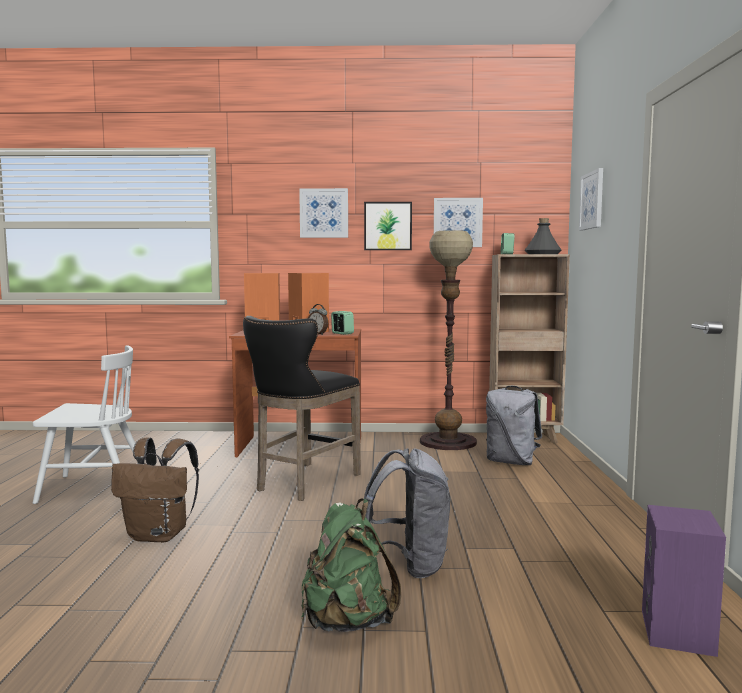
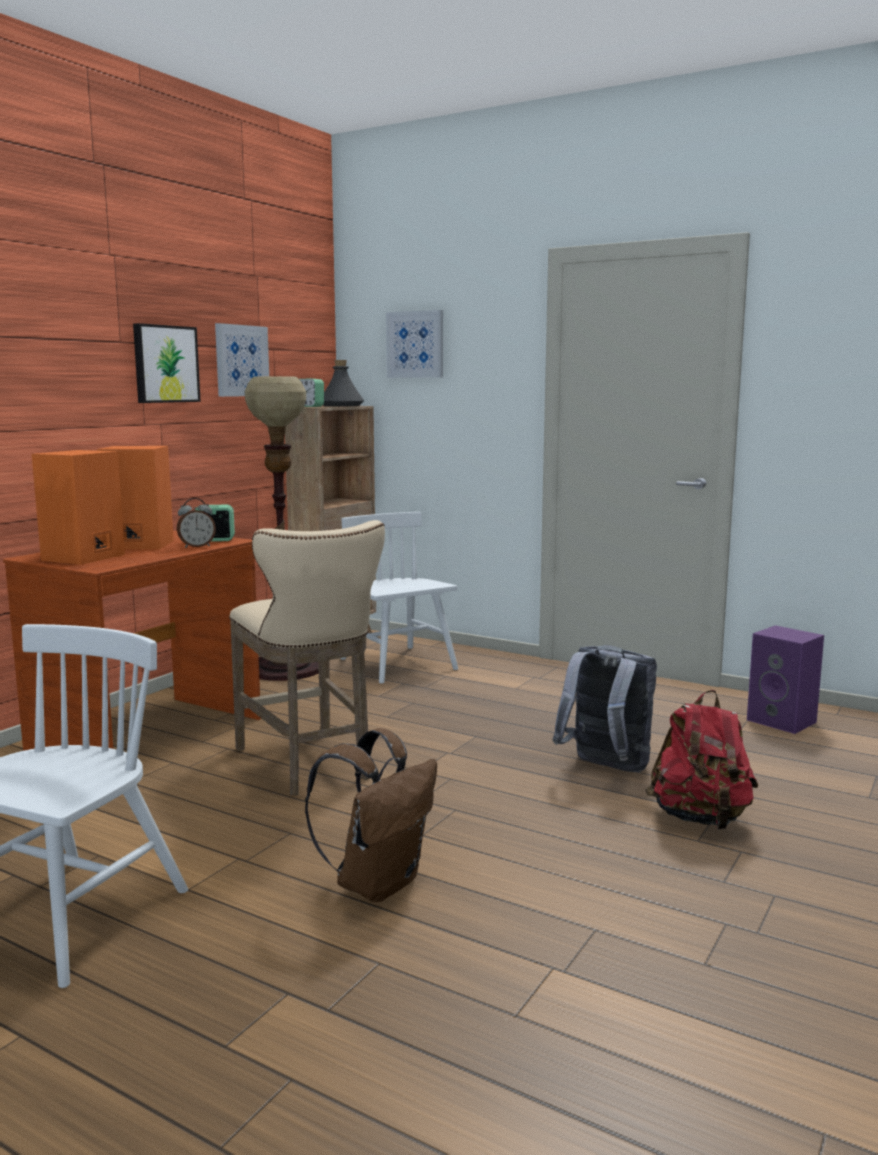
camera: 60 degrees left, 5 degrees up
(303, 483) = (308, 765): black stool -> beige stool
(324, 213) = (78, 339): picture -> none
(347, 622) = (700, 819): green backpack -> red backpack
(511, 462) = (398, 664): grey backpack -> white chair

